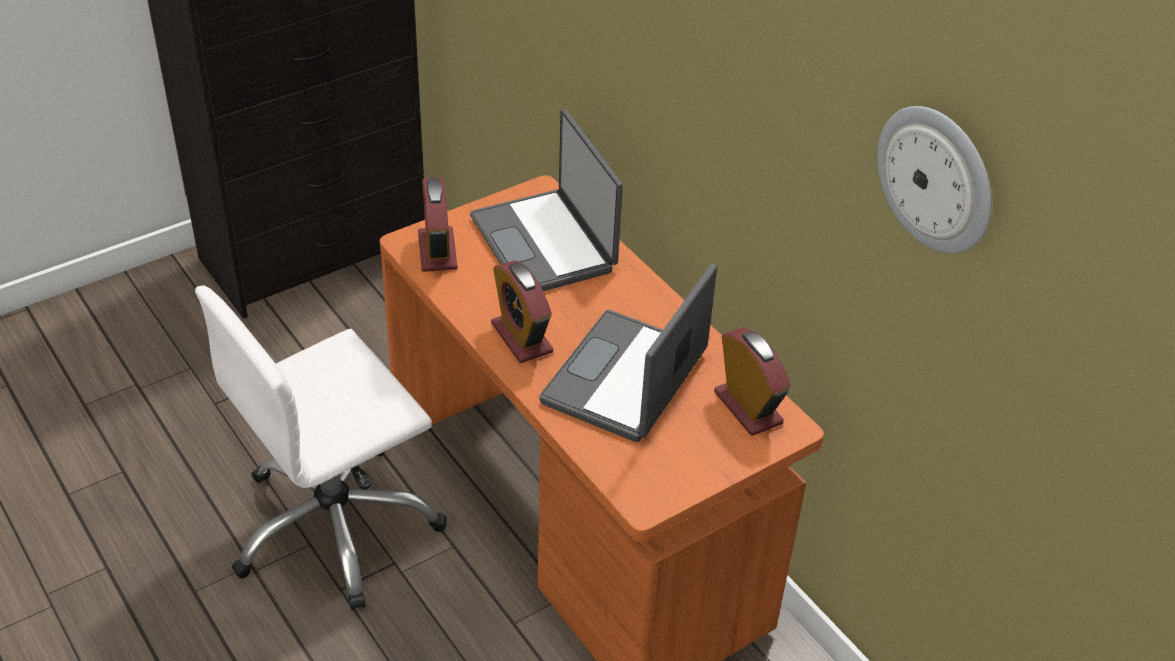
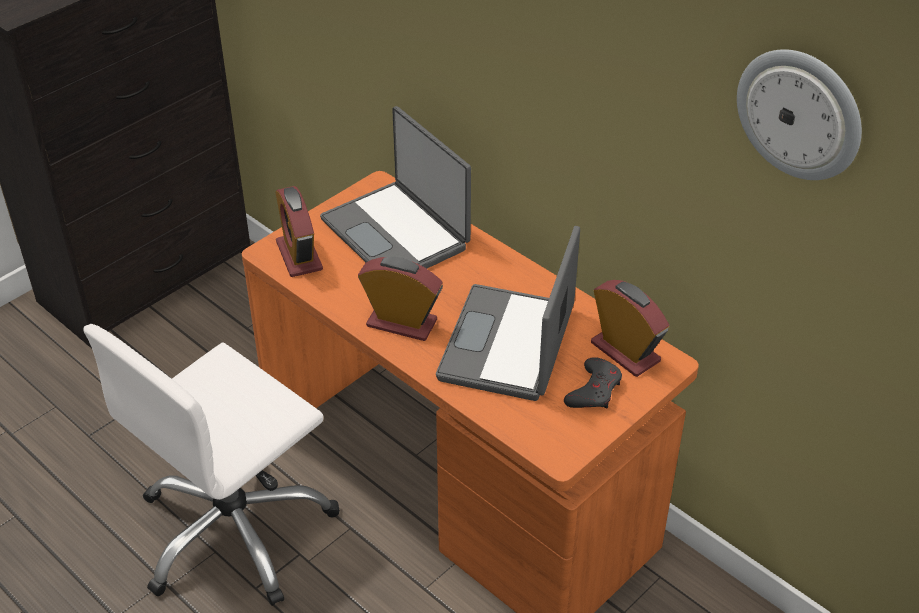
camera: 10 degrees left, 0 degrees up
(521, 338) = (402, 323): alarm clock -> alarm clock turned 150 degrees clockwise
(702, 442) = (594, 390): none -> grey game controller

